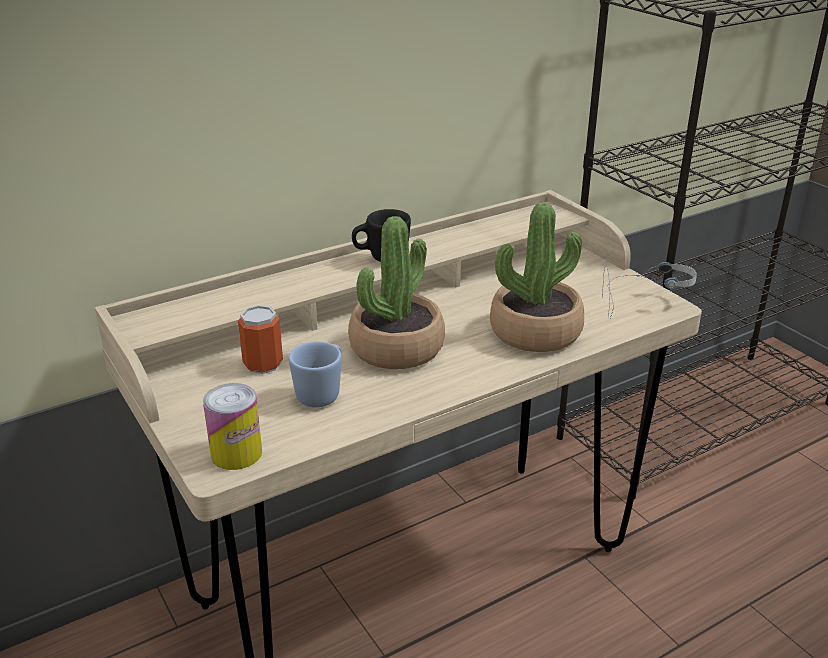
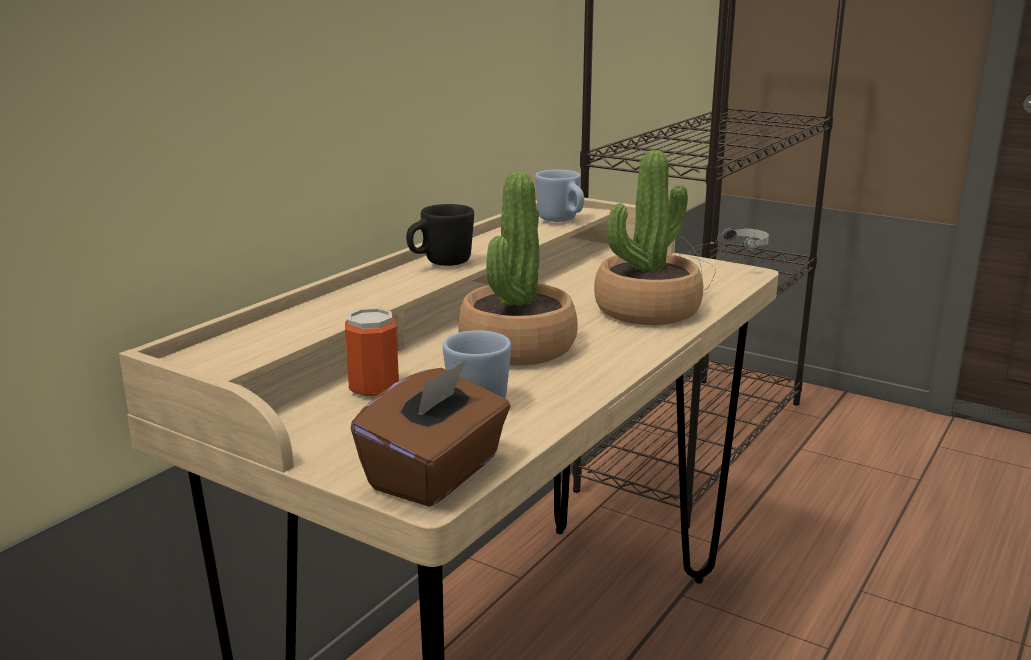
camera: 25 degrees left, 10 degrees down
(236, 453) = (436, 474): can -> brown tissue box
(526, 224) = (562, 220): none -> blue mug

